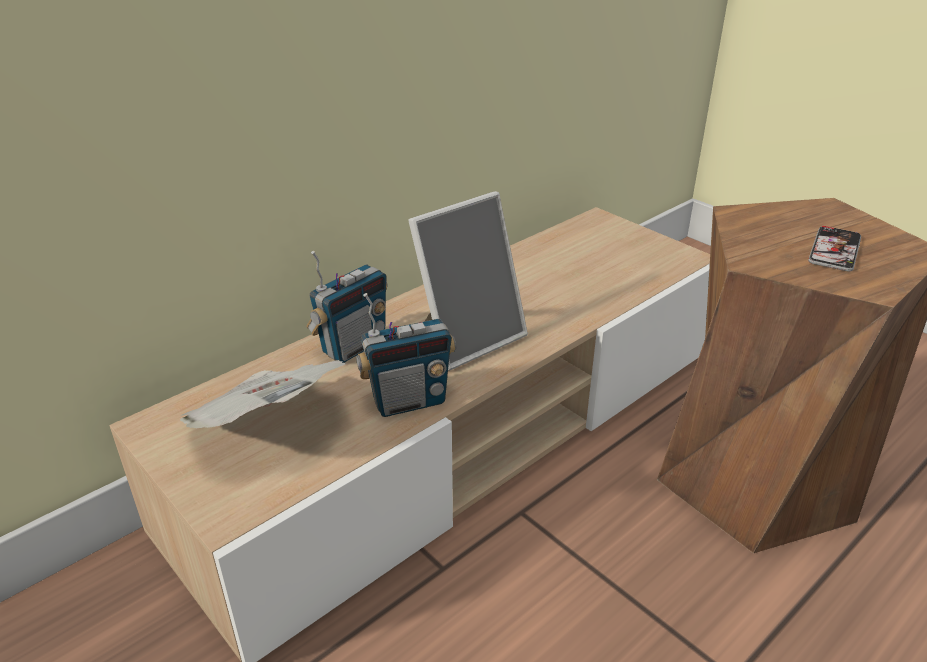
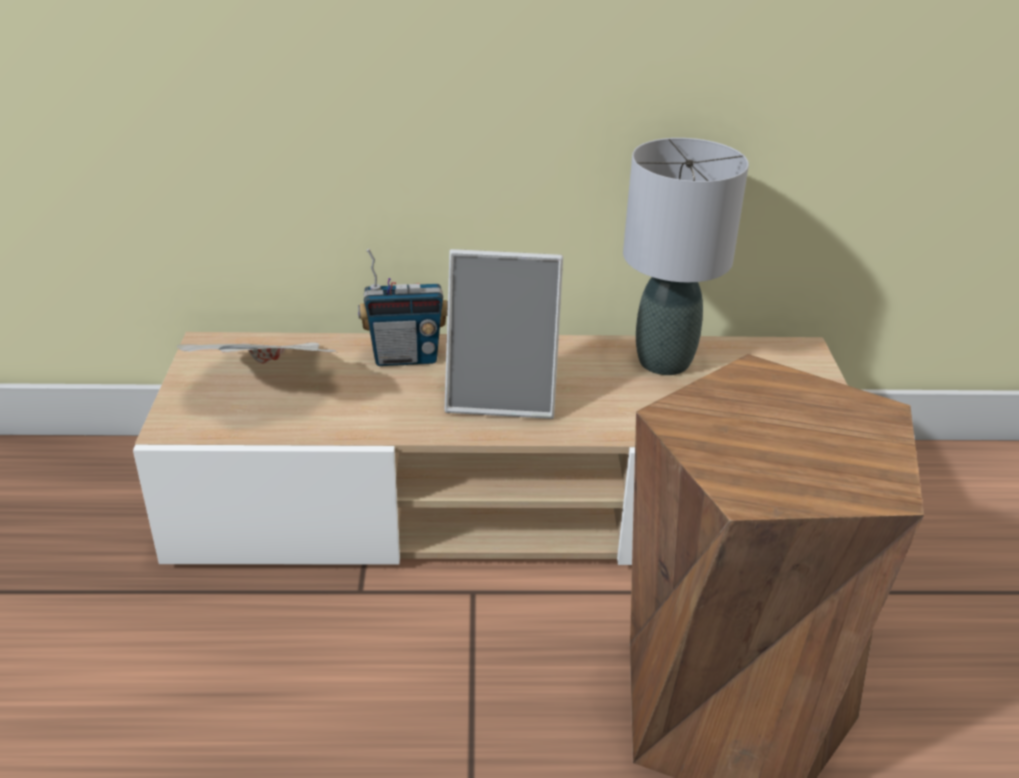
camera: 40 degrees right, 0 degrees up
(408, 401) = (384, 419): radio -> none
(533, 263) = (663, 361): none -> grey table lamp
(834, 250) = (785, 447): phone -> none

